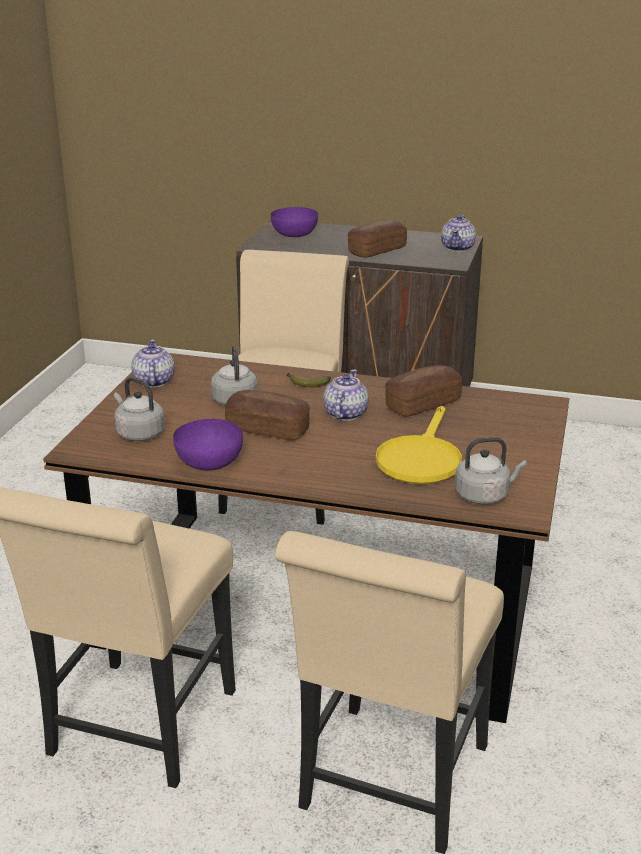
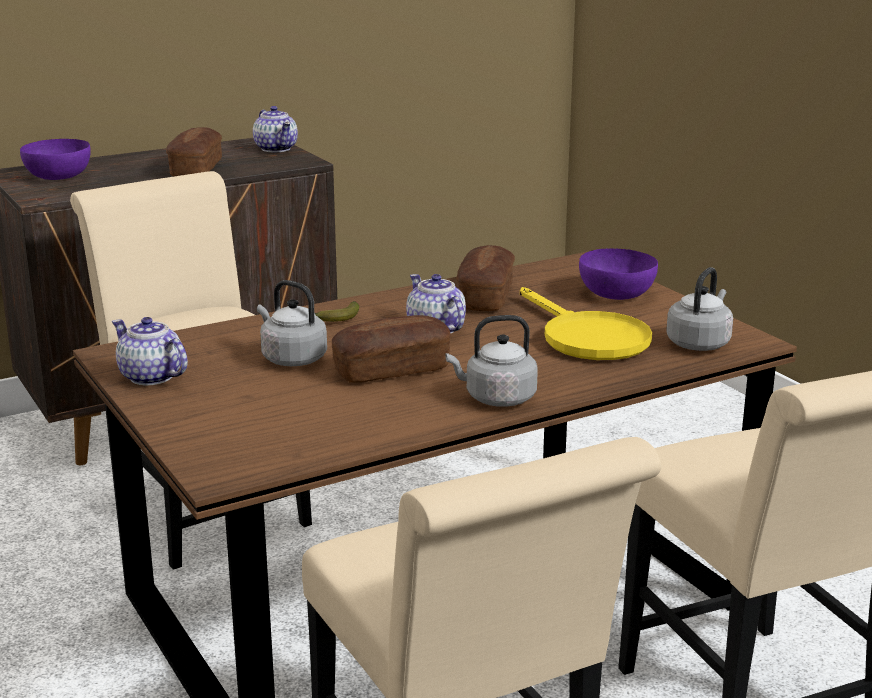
camera: 45 degrees left, 5 degrees down
(138, 433) = (258, 429): grey kettle -> grey kettle (496, 398)
(209, 461) = (402, 420): purple bowl -> purple bowl (615, 294)

